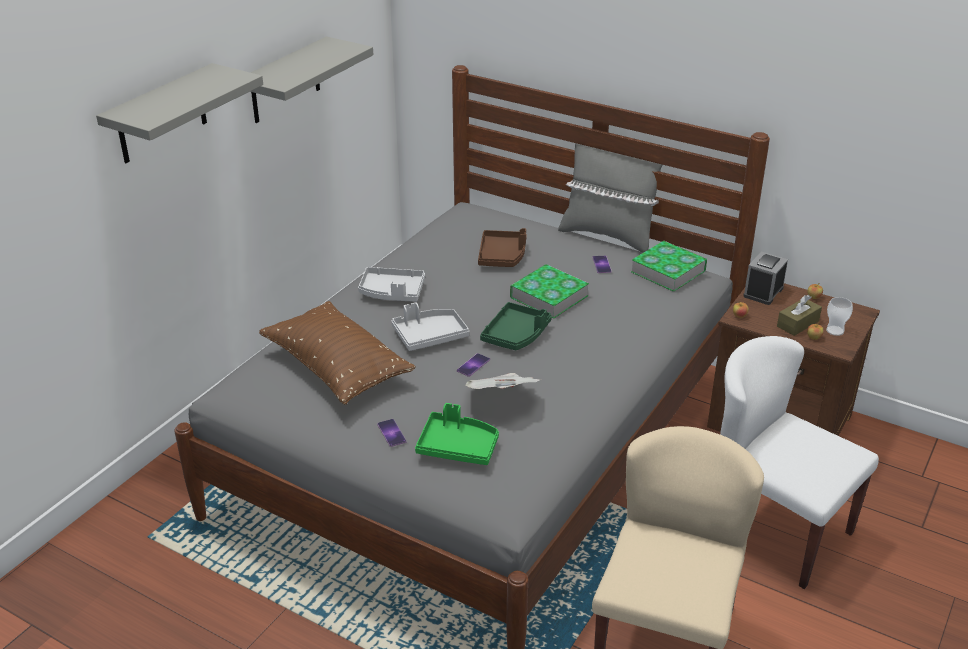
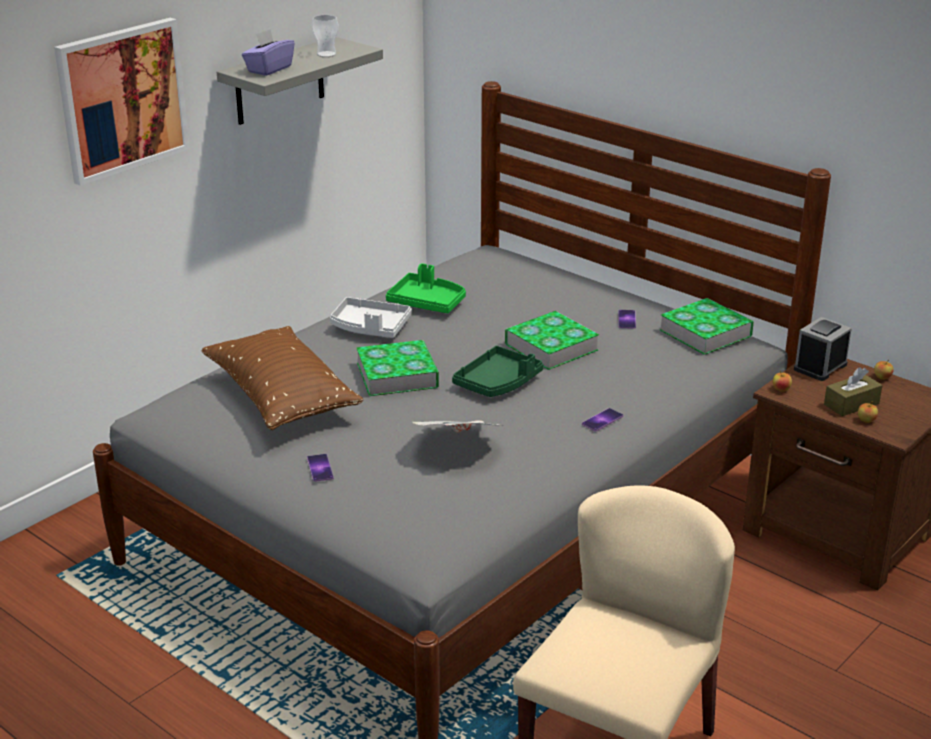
camera: 10 degrees right, 5 degrees down
(161, 115) = (122, 99): grey shelf -> picture
(282, 74) = (269, 69): none -> purple tissue box
(429, 336) = (397, 375): grey tray -> book
(458, 447) = (390, 489): green tray -> green tray (427, 302)
(473, 365) = (437, 409): phone -> phone (602, 420)
(502, 256) = (511, 301): brown tray -> none
(608, 235) = (647, 291): grey pillow -> none
(773, 530) = (791, 651): white chair -> none
(835, 331) = (896, 415): cup -> cup (326, 54)

